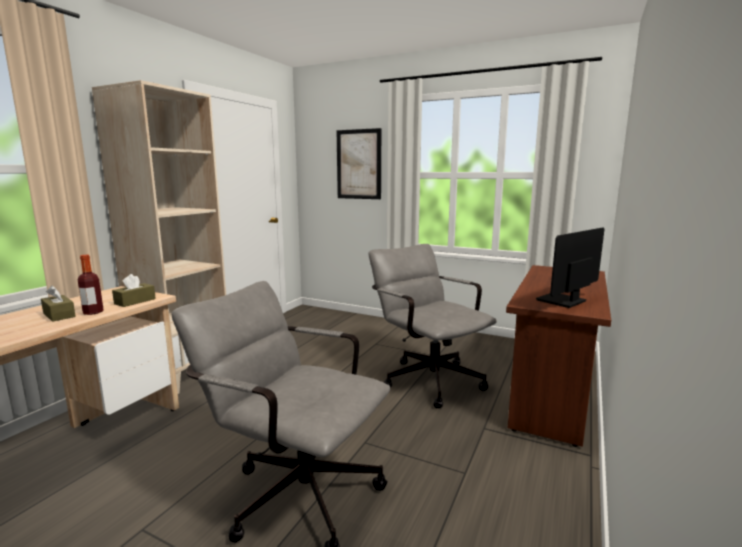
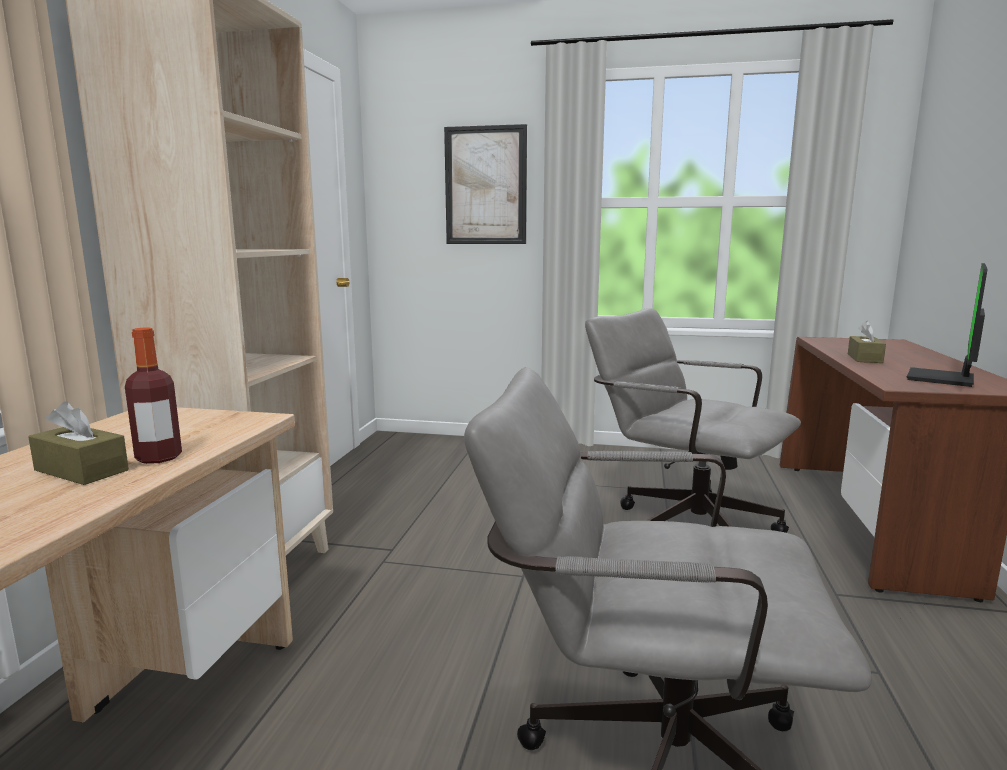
camera: 15 degrees left, 0 degrees up
(135, 301) = (224, 430): brown tissue box -> brown tissue box (864, 358)

